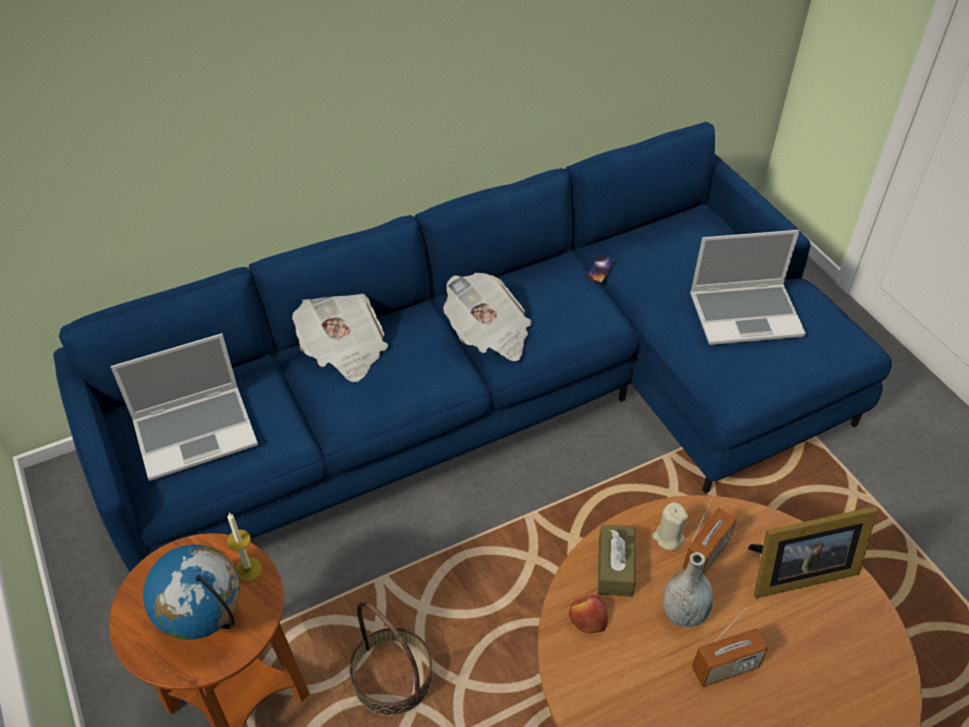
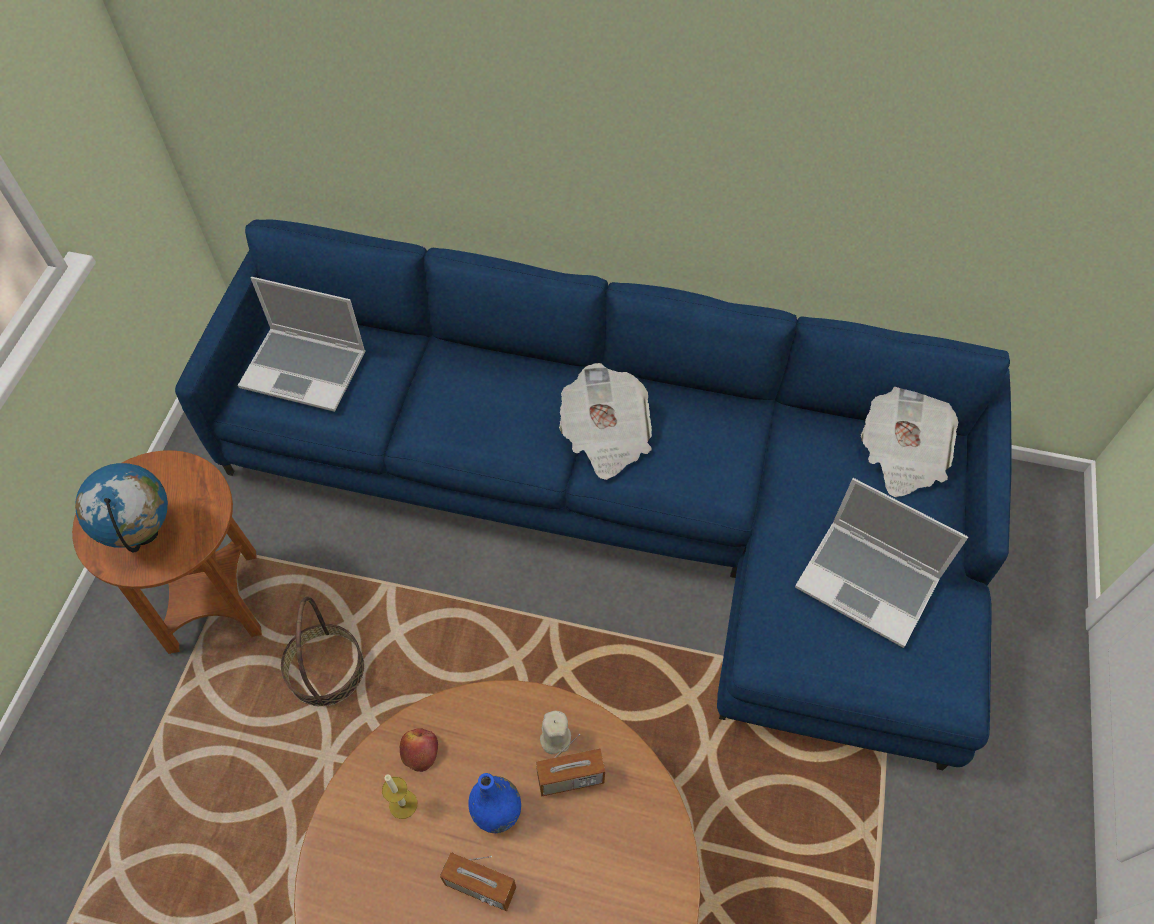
camera: 40 degrees right, 10 degrees up
(248, 569) = (208, 513): candle -> candle (403, 804)
(343, 349) = (475, 370): newspaper -> newspaper (901, 455)
(600, 269) = (775, 439): phone -> none
(615, 567) = (485, 727): brown tissue box -> none
(683, 613) = (497, 812): grey vase -> blue vase
(796, 572) = (631, 861): picture frame -> none

